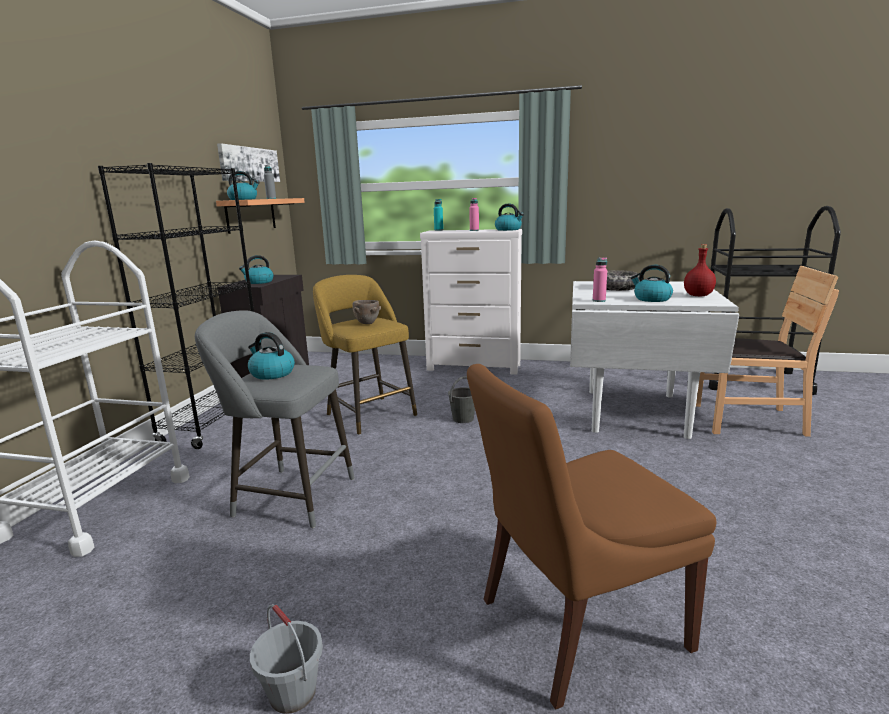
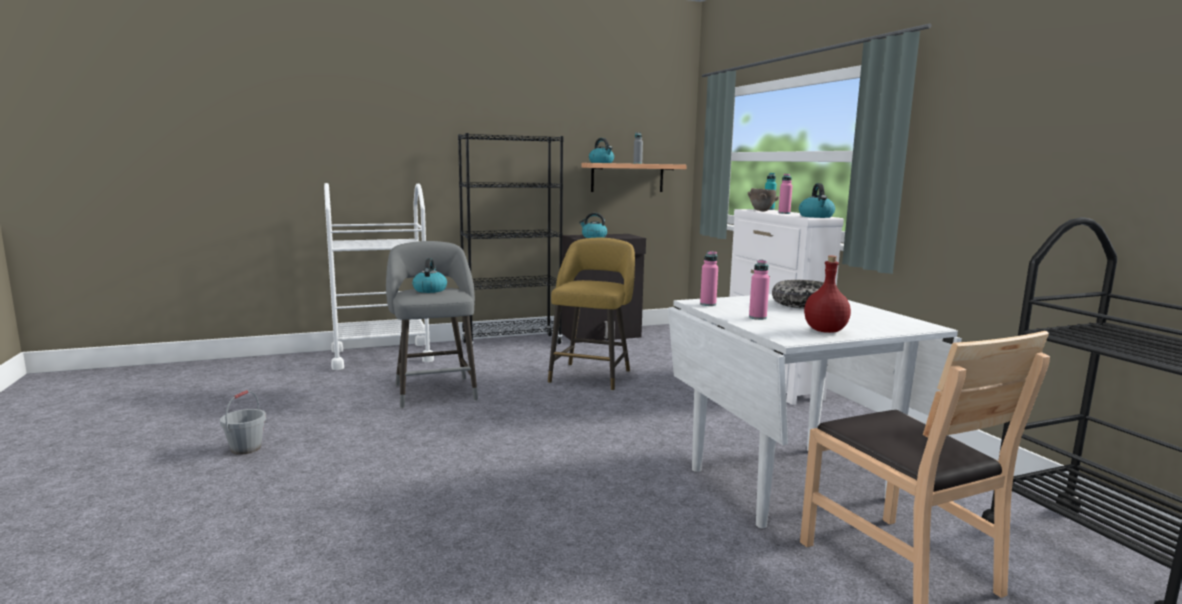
camera: 55 degrees right, 5 degrees down
(249, 164) = (636, 131): picture -> none
(367, 323) = (588, 284): brown bowl -> brown bowl (761, 211)
(463, 419) = (634, 408): grey bucket -> none
(576, 626) = (339, 515): brown chair -> none
(651, 299) = (757, 317): kettle -> pink bottle

